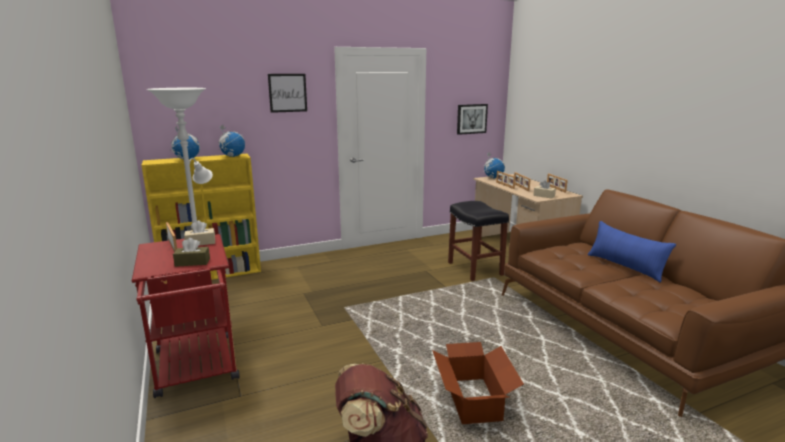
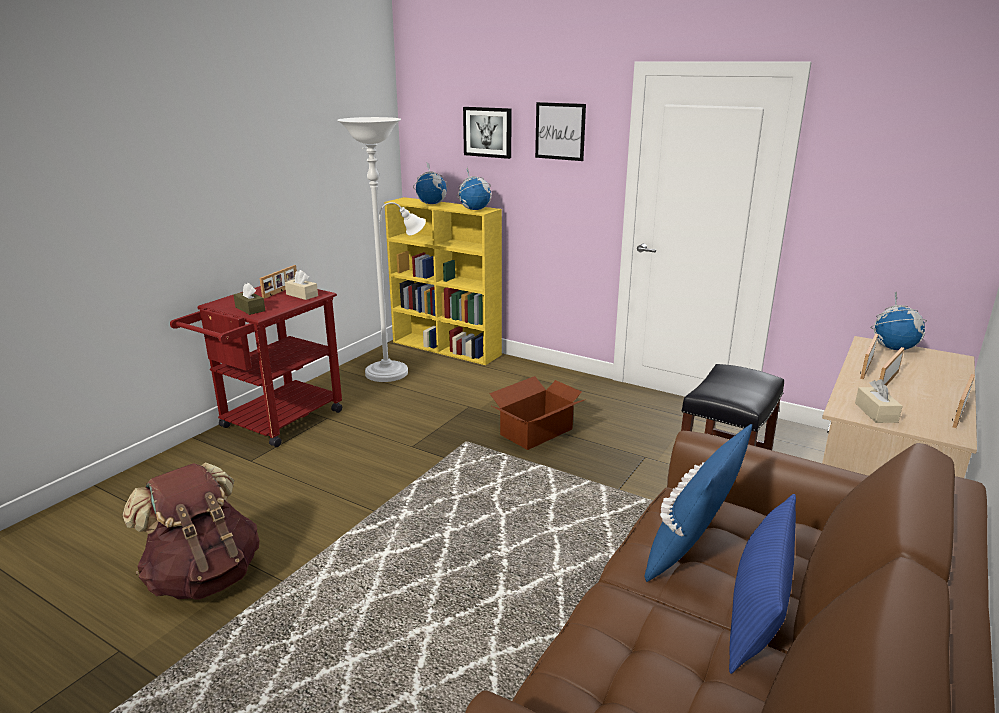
camera: 55 degrees right, 5 degrees up
(471, 119) = (906, 215): picture -> picture (488, 132)
(473, 400) = (345, 611): cardboard box -> cardboard box (537, 432)
(580, 264) = (692, 553): none -> blue pillow

